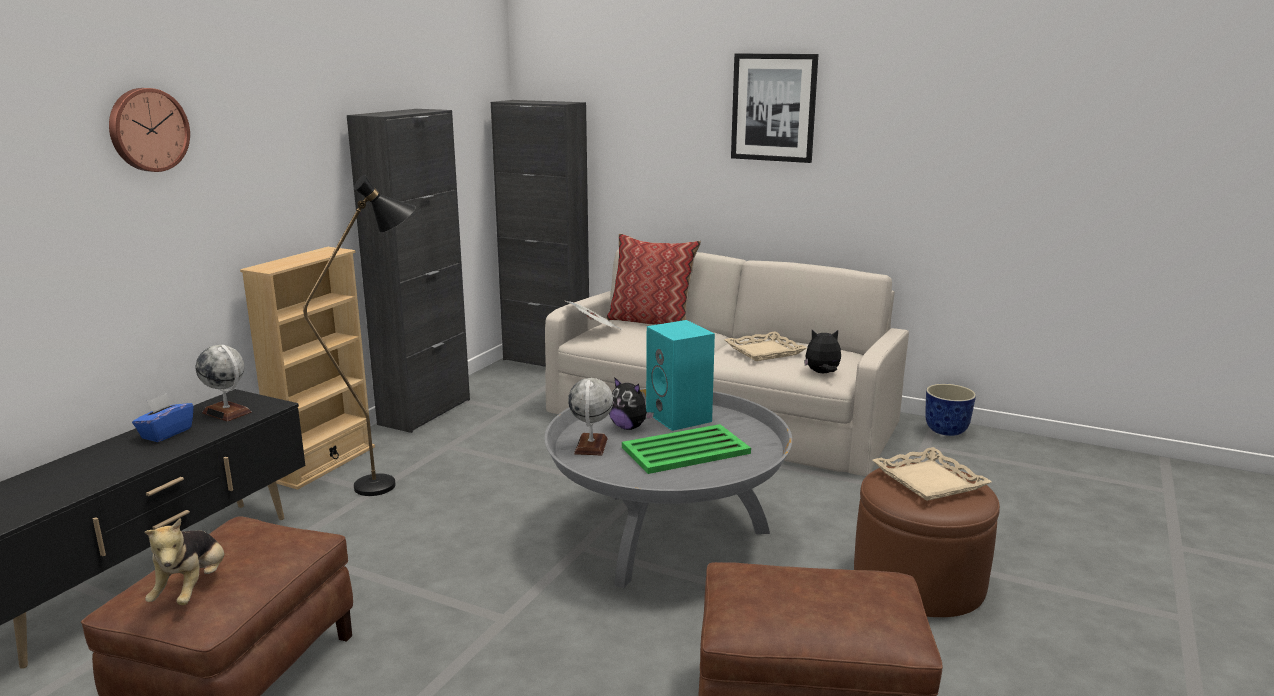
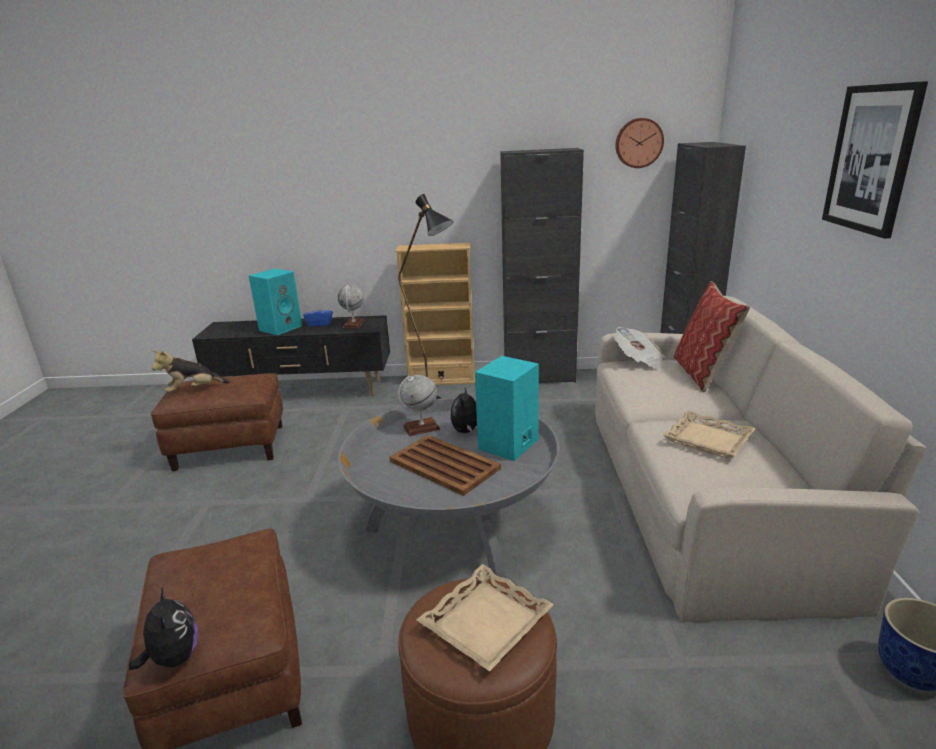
camera: 65 degrees right, 5 degrees up
(109, 463) = (281, 327): none -> turquoise speaker
(147, 130) = (345, 156): wall clock -> wall clock (638, 143)
(684, 450) = (443, 464): green tray -> brown tray
(822, 373) = (698, 486): plush toy -> plush toy (174, 658)

